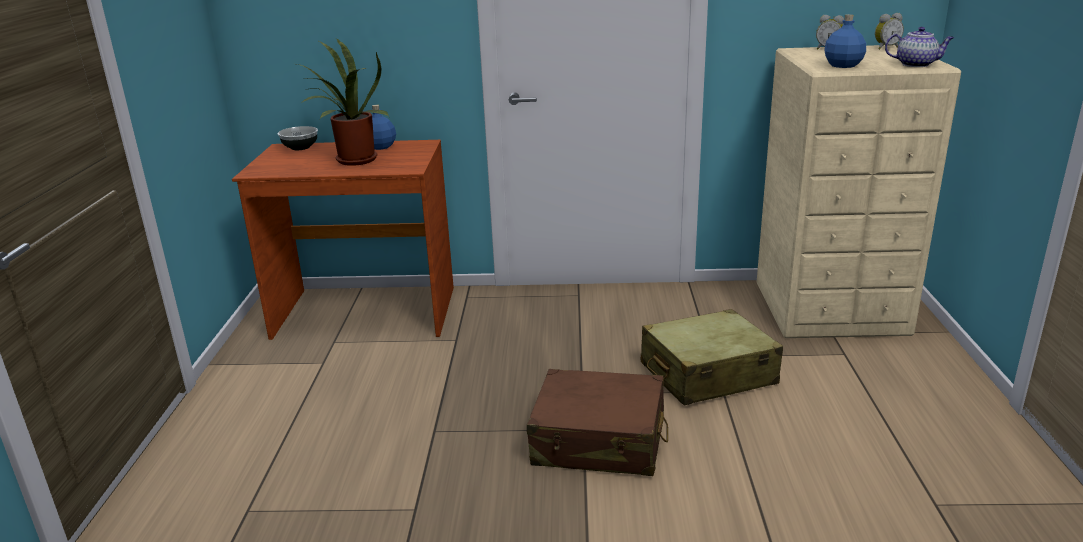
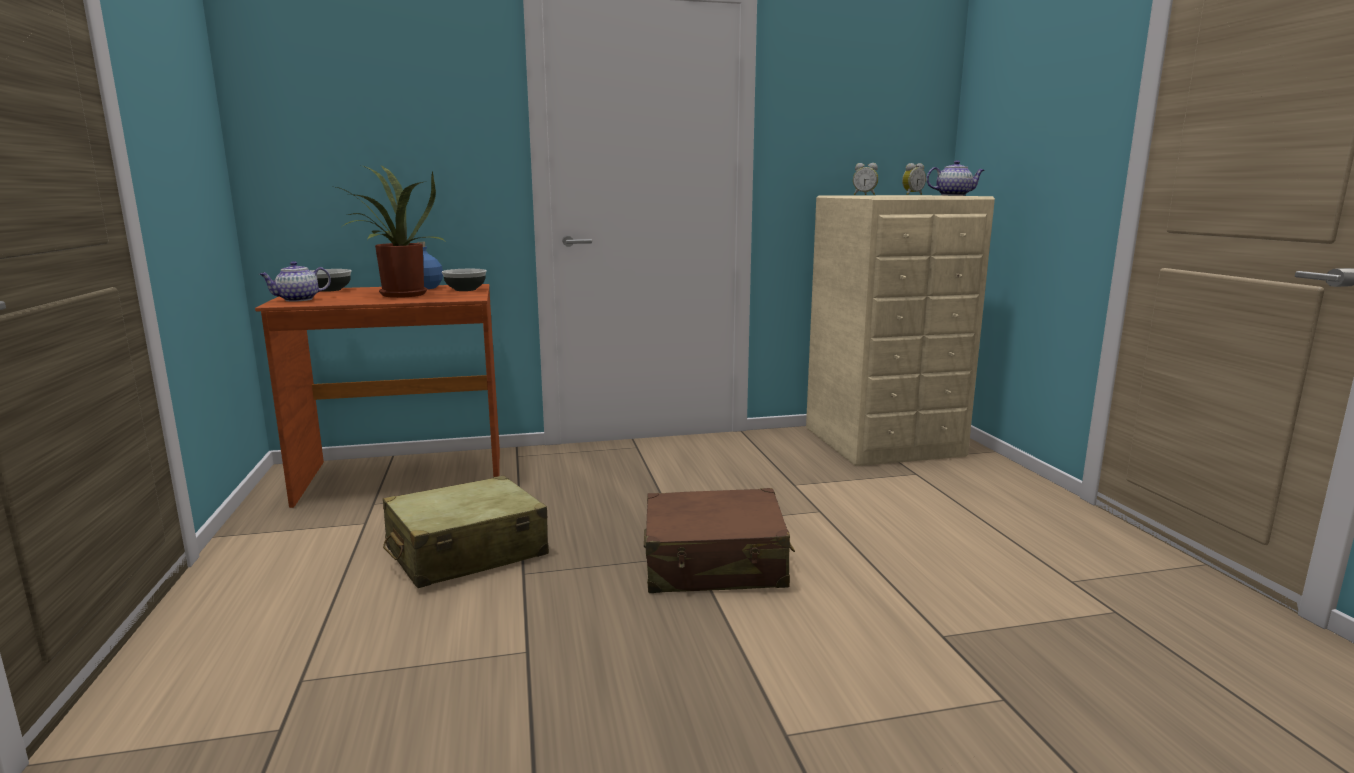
camera: 15 degrees left, 10 degrees down
(268, 166) = (297, 300): none -> teapot
(413, 152) = (465, 289): none -> bowl
(707, 374) = (797, 499): beige suitcase -> beige suitcase (466, 552)
(842, 65) = (891, 195): blue bottle -> none

